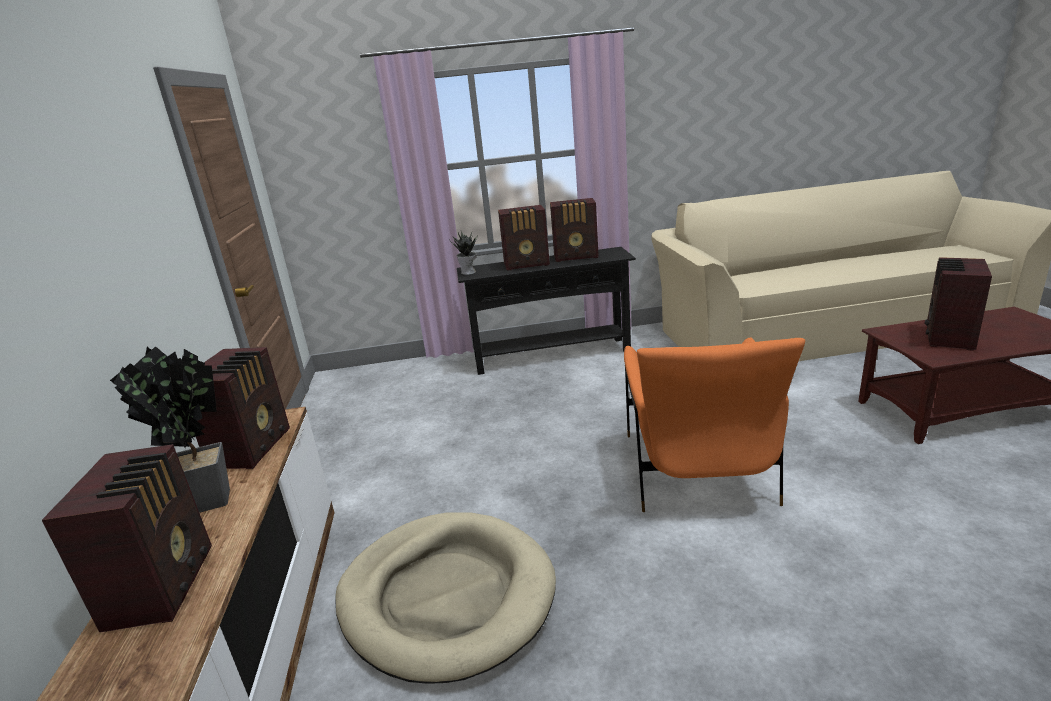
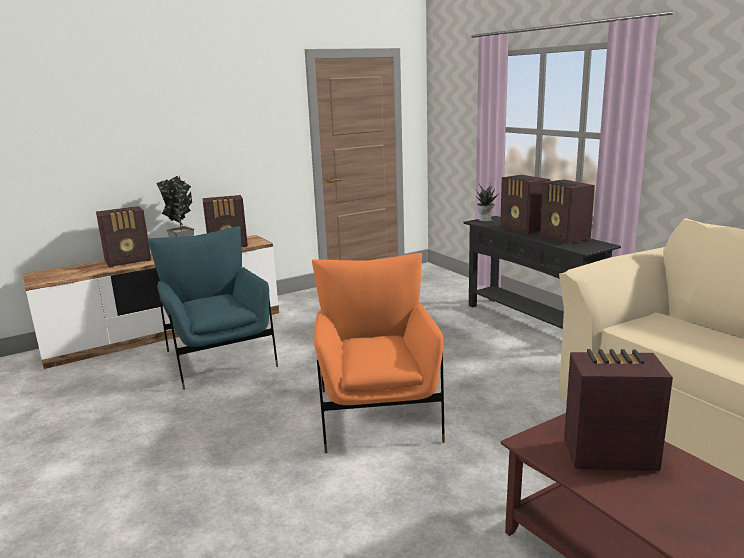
camera: 65 degrees right, 5 degrees down
(446, 596) = (219, 357): beige dog bed -> blue armchair
(698, 471) = (378, 412): orange armchair -> orange armchair turned 105 degrees clockwise

